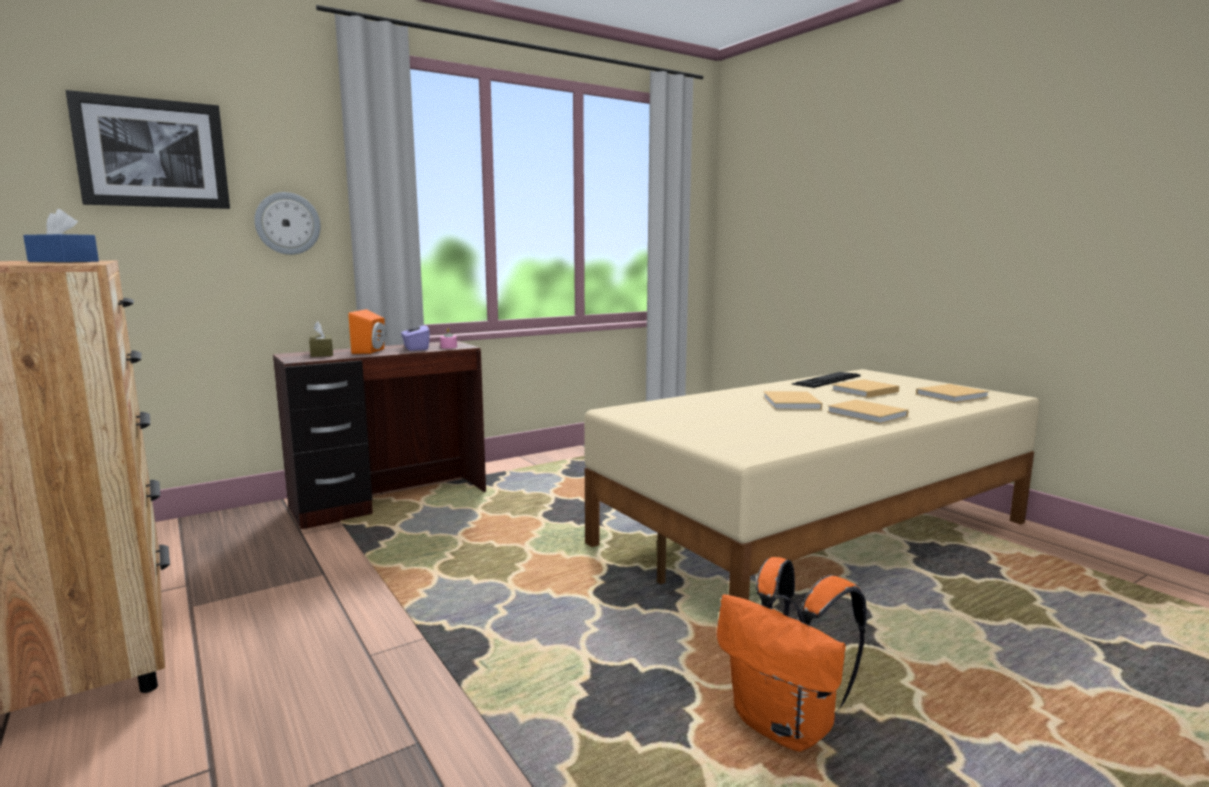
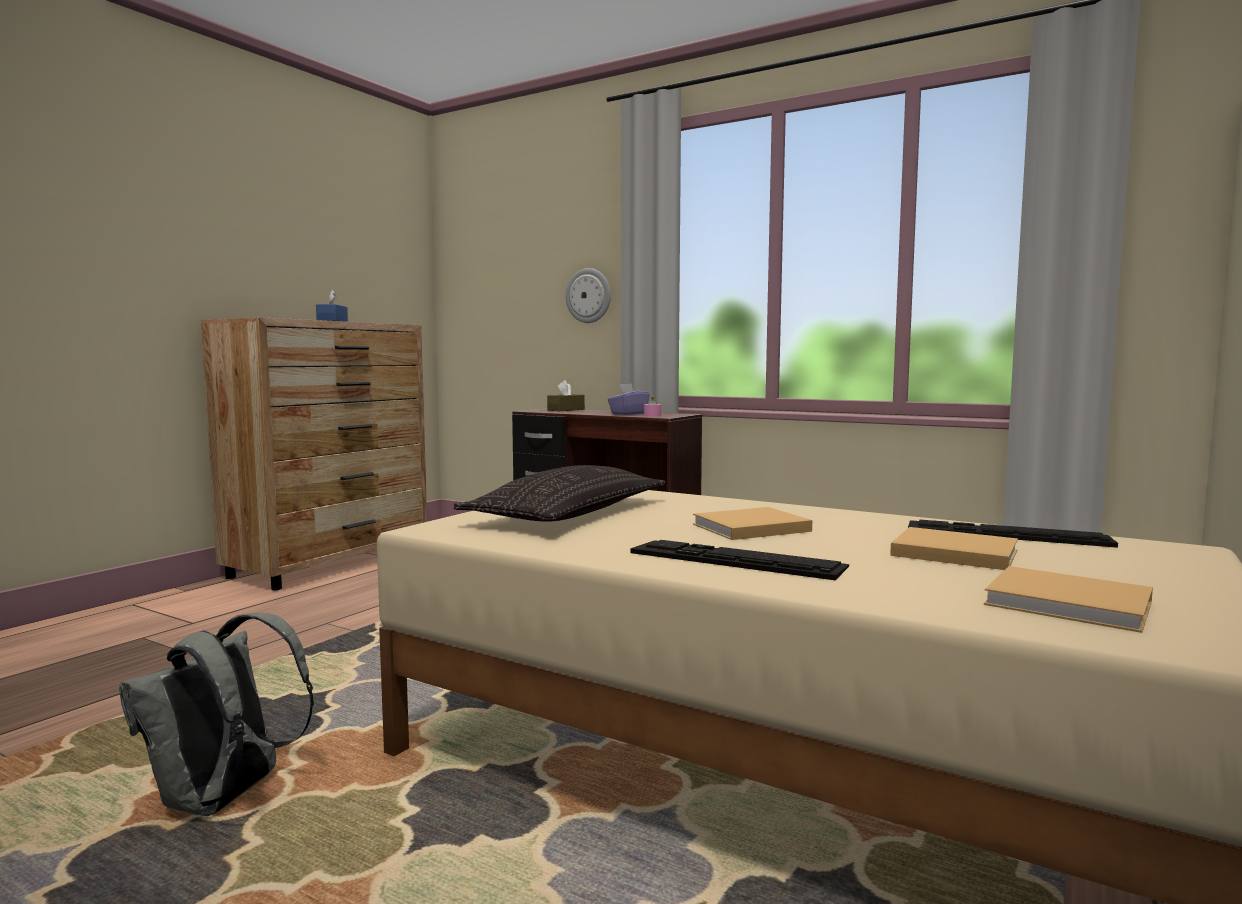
camera: 65 degrees right, 5 degrees down
(153, 153) = (514, 249): picture -> none
(371, 351) = (595, 412): orange speaker -> none
(717, 424) = (569, 513): none -> pillow
(786, 726) = (223, 800): orange backpack -> grey backpack
(868, 415) = (736, 559): beige book -> keyboard

